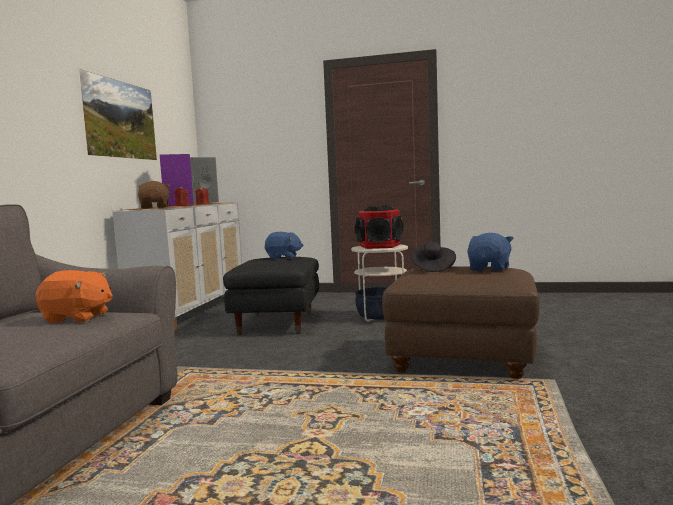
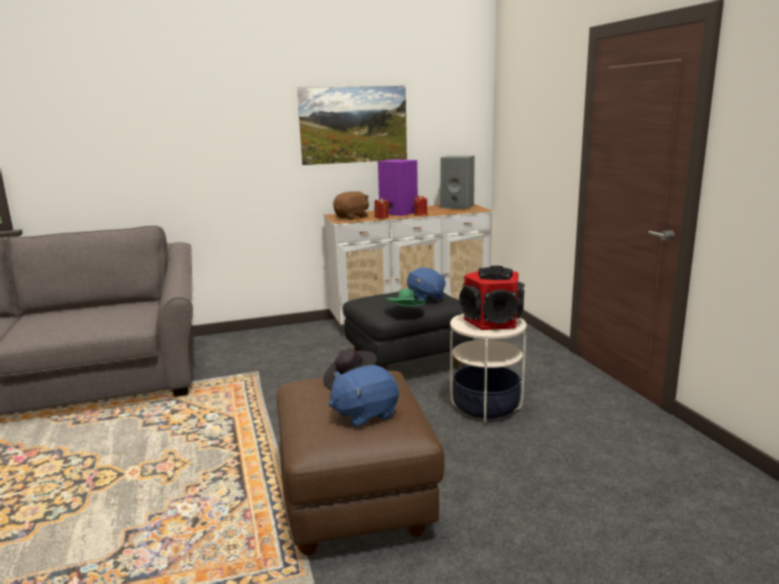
camera: 60 degrees right, 10 degrees up
(77, 318) = (110, 320): orange plush toy -> none
(302, 261) = (406, 311): none -> green hat
(490, 269) = (364, 414): blue plush toy -> blue plush toy turned 150 degrees clockwise

